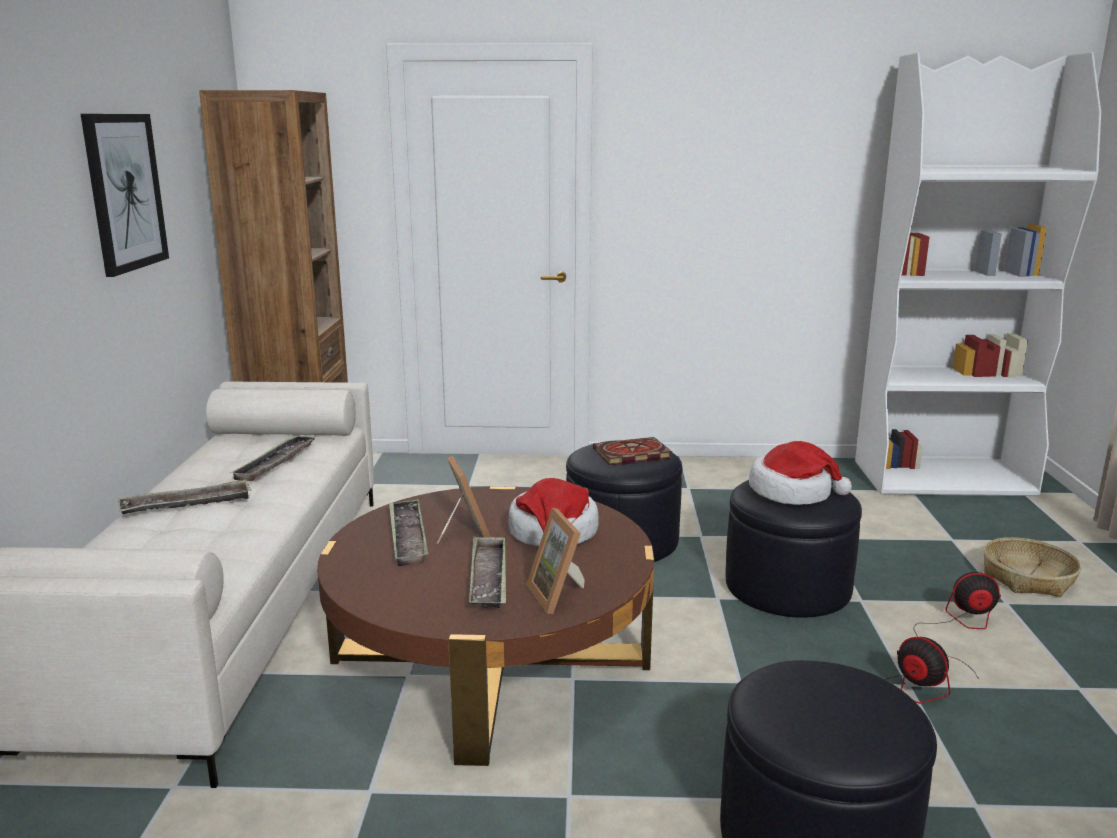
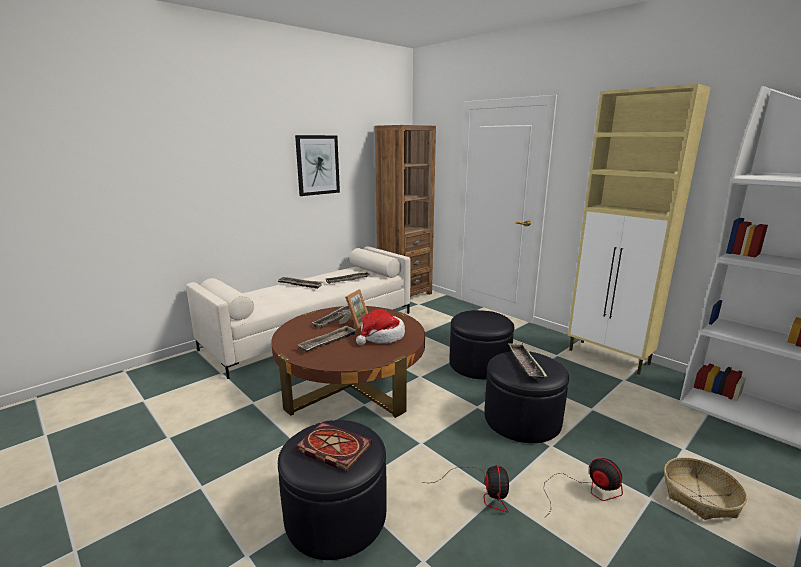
camera: 45 degrees right, 0 degrees up
(560, 595) = (335, 358): picture frame -> none
(630, 455) = (484, 319): book -> book (332, 448)
(744, 468) = (609, 357): none -> beige cabinet
(792, 492) = (525, 364): hat -> tray

